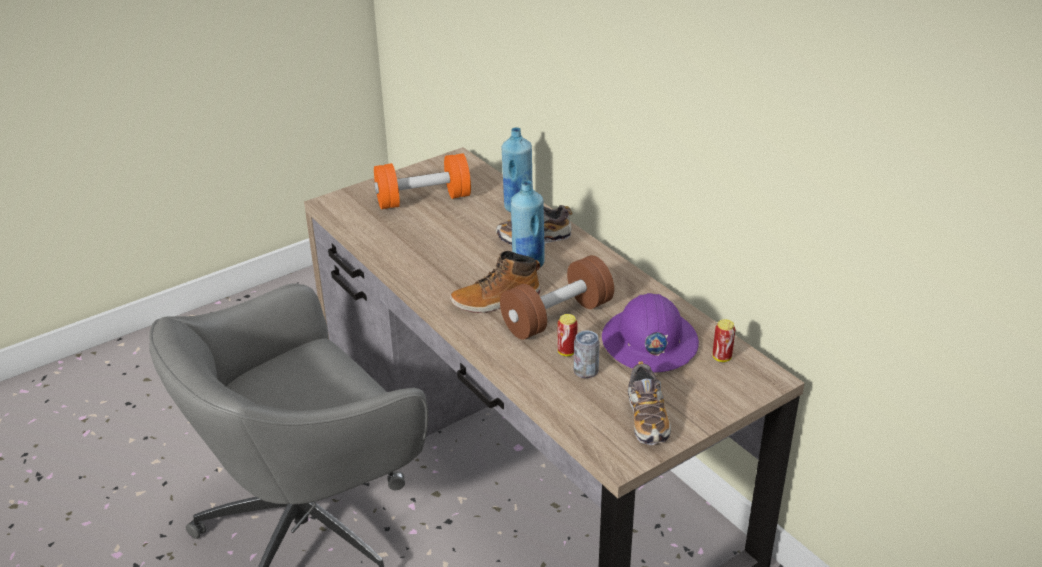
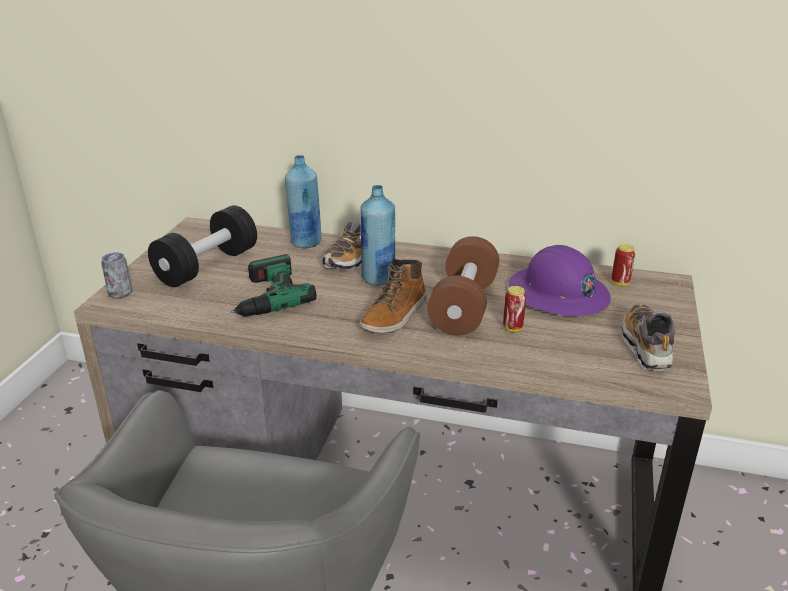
camera: 40 degrees left, 5 degrees down
(423, 199) = (207, 266): orange dumbbell -> black dumbbell
(424, 242) = (257, 297): none -> power drill
(586, 371) = (549, 335): can -> can (120, 293)
(647, 418) = (645, 346): shoe -> shoe turned 135 degrees counterclockwise

